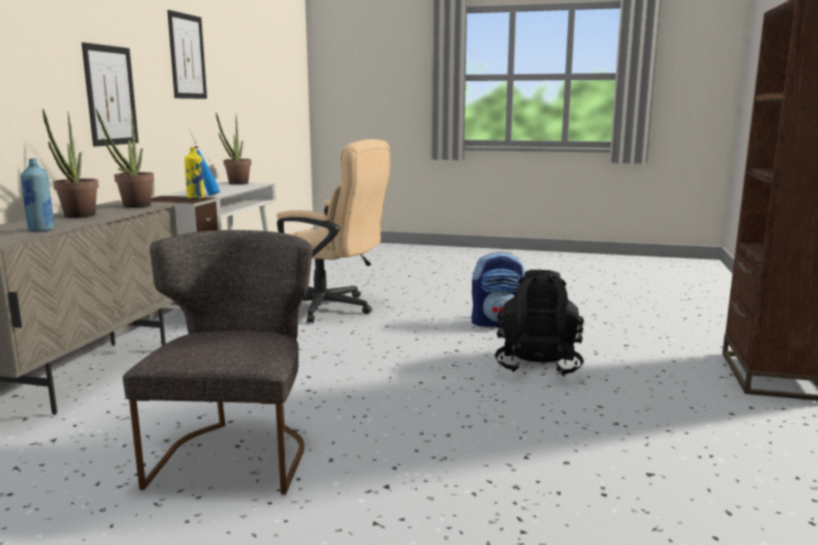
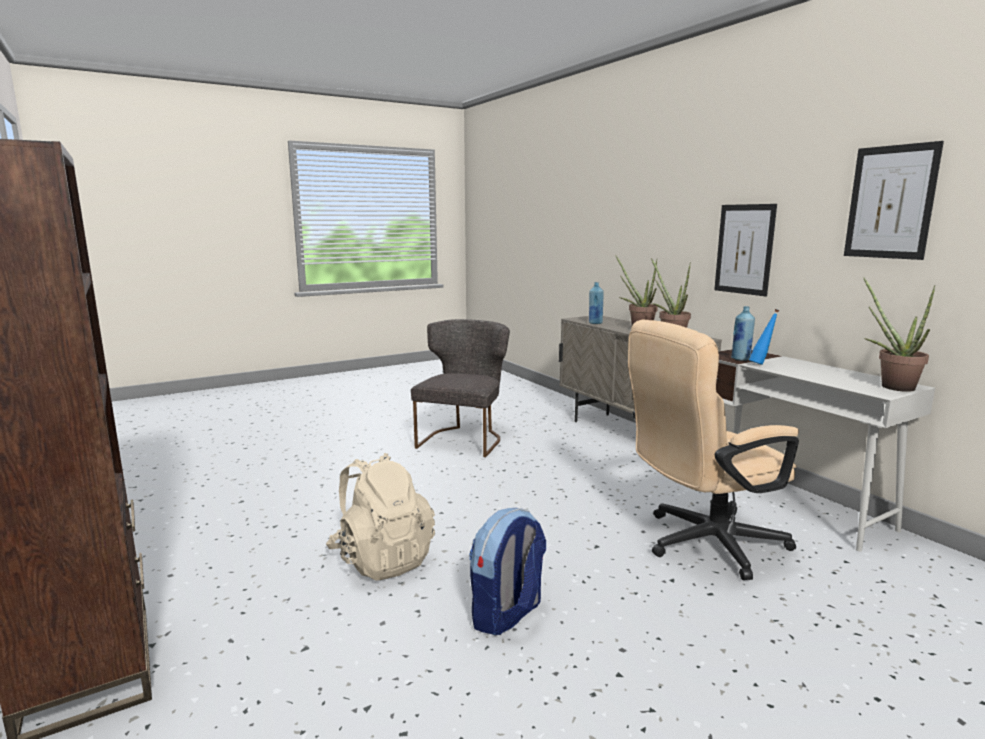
camera: 135 degrees right, 0 degrees up
(196, 198) = (740, 359): yellow bottle -> blue bottle
(236, 452) = (464, 439): grey chair -> grey chair turned 120 degrees counterclockwise
(537, 365) = (382, 559): black backpack -> beige backpack

